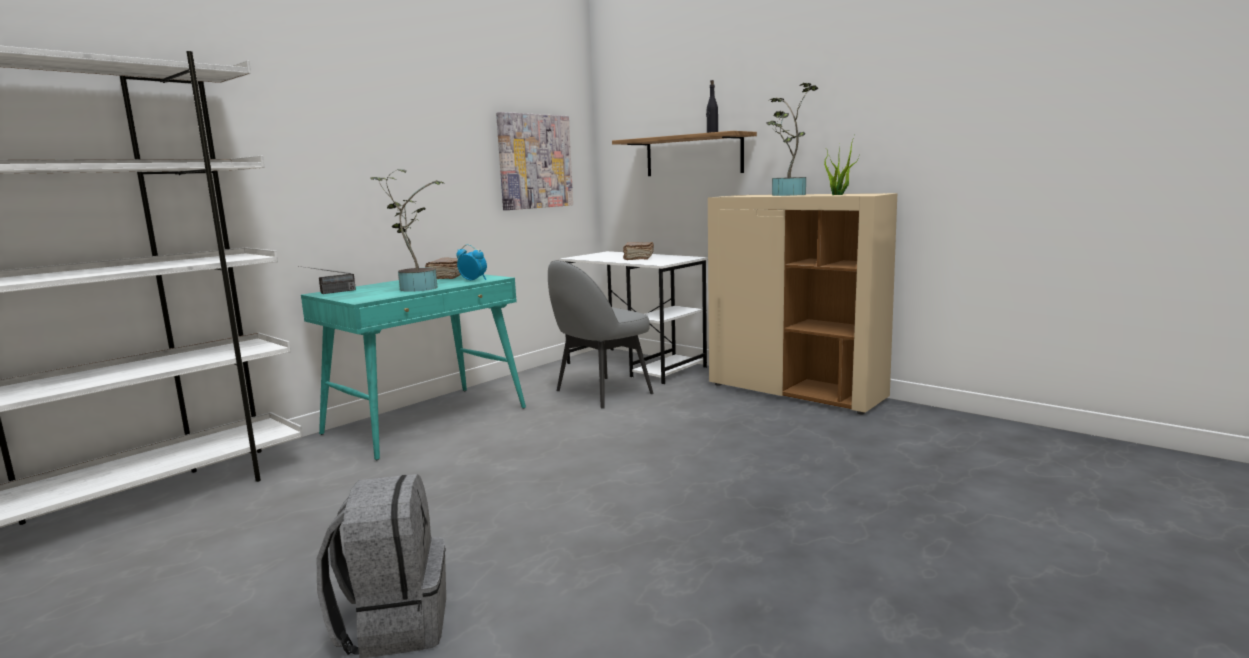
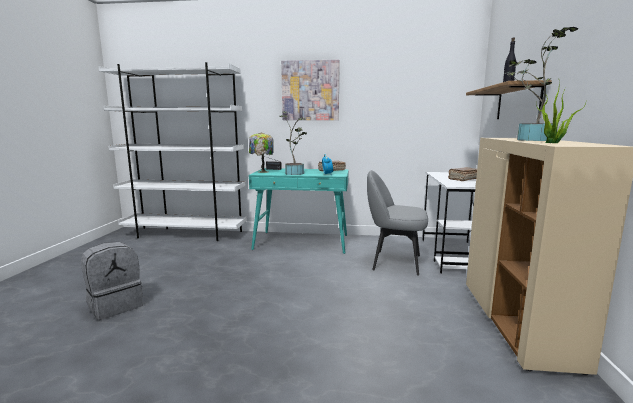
camera: 55 degrees right, 0 degrees up
(347, 297) = (262, 172): none -> table lamp
(535, 161) = (420, 107): picture -> picture (310, 91)

